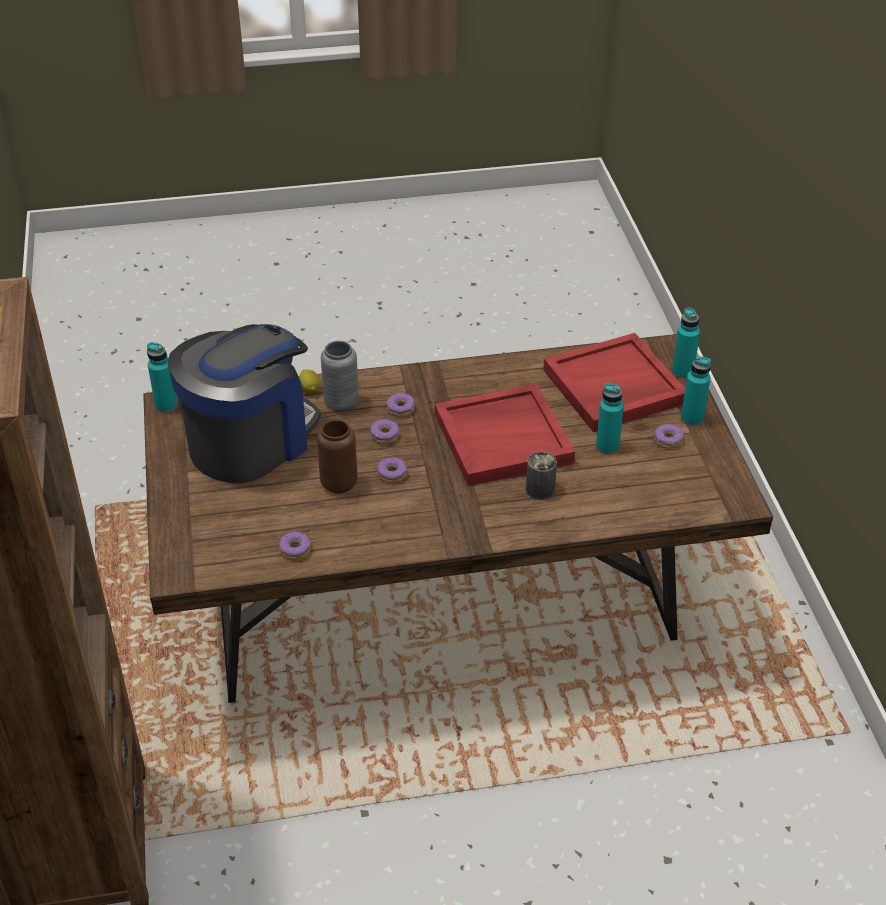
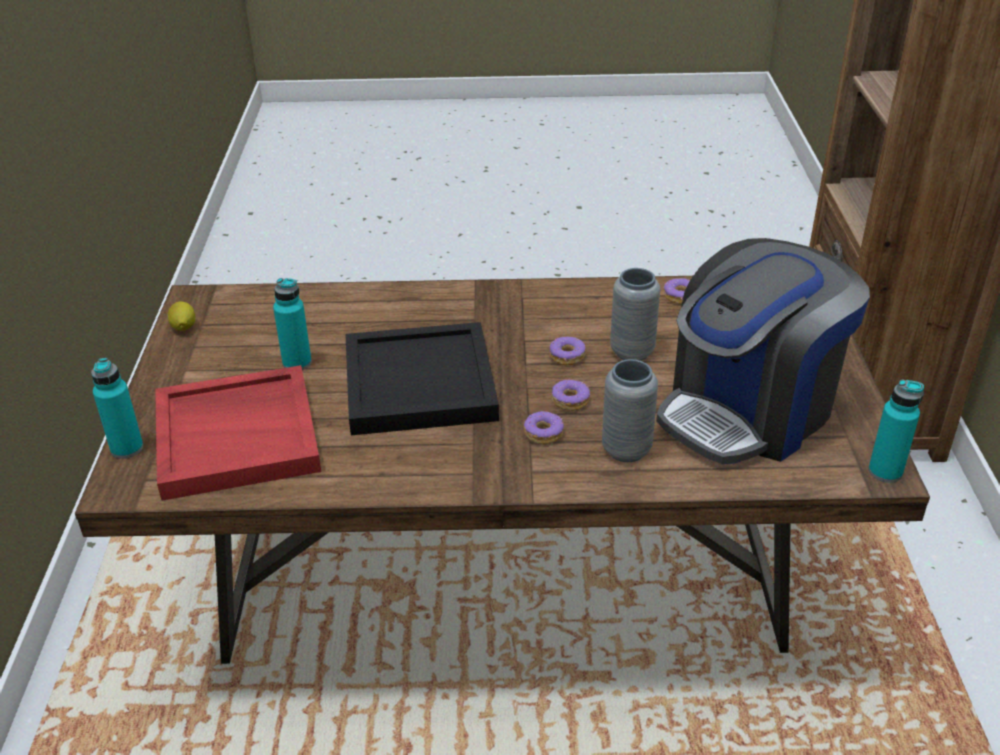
camera: 170 degrees left, 5 degrees down
(310, 390) = (672, 475): lemon -> lemon (183, 328)
(339, 484) = (632, 352): brown vase -> grey vase
(503, 438) = (418, 384): red tray -> black tray
(540, 490) = (400, 327): can -> none
(667, 440) = (220, 363): donut -> none
(692, 418) = (169, 385): turquoise bottle -> none

